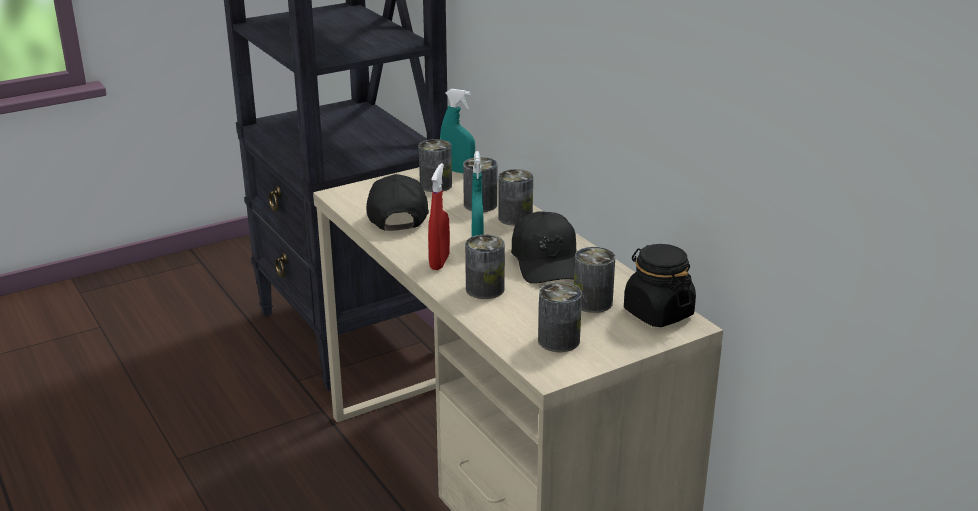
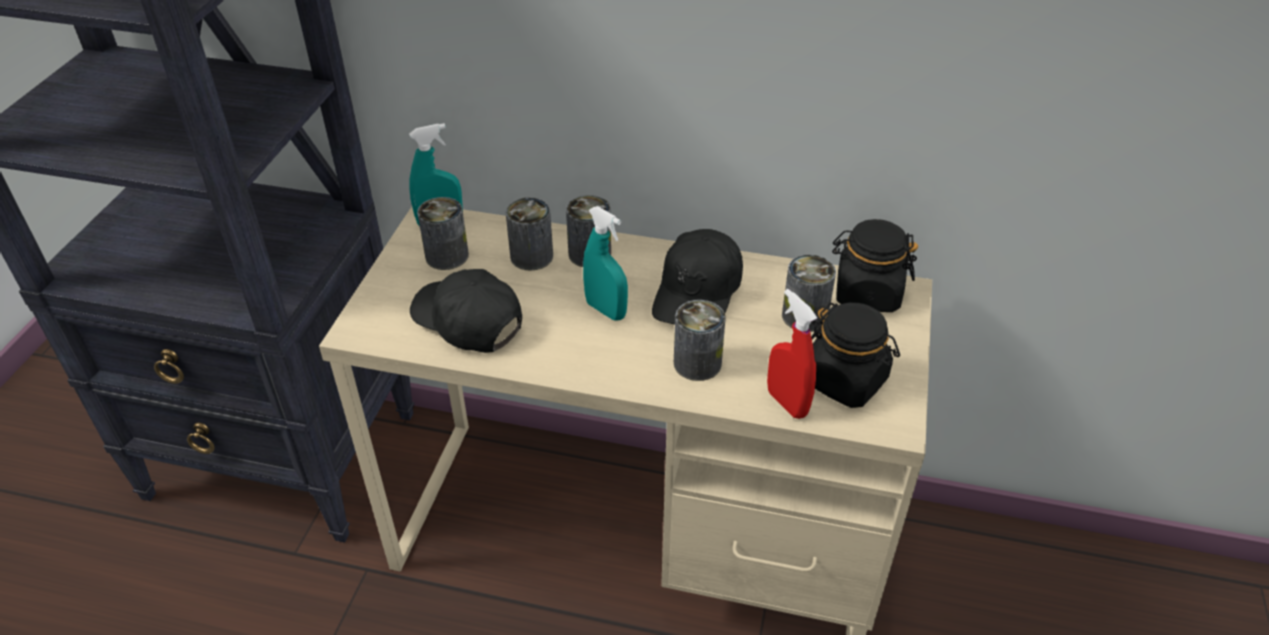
camera: 45 degrees left, 15 degrees up
(439, 262) = (606, 357): red spray bottle -> red spray bottle (787, 403)
(546, 262) = (698, 292): black cap -> black cap turned 75 degrees clockwise
(558, 340) = (845, 381): can -> black jar

